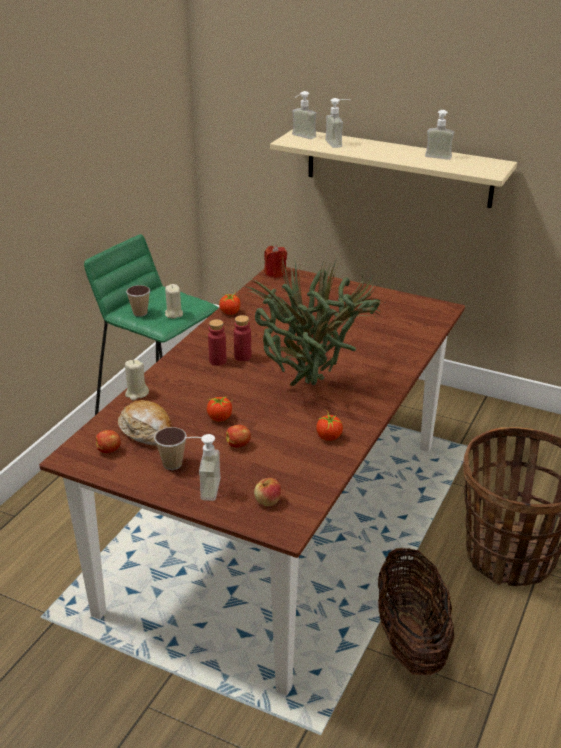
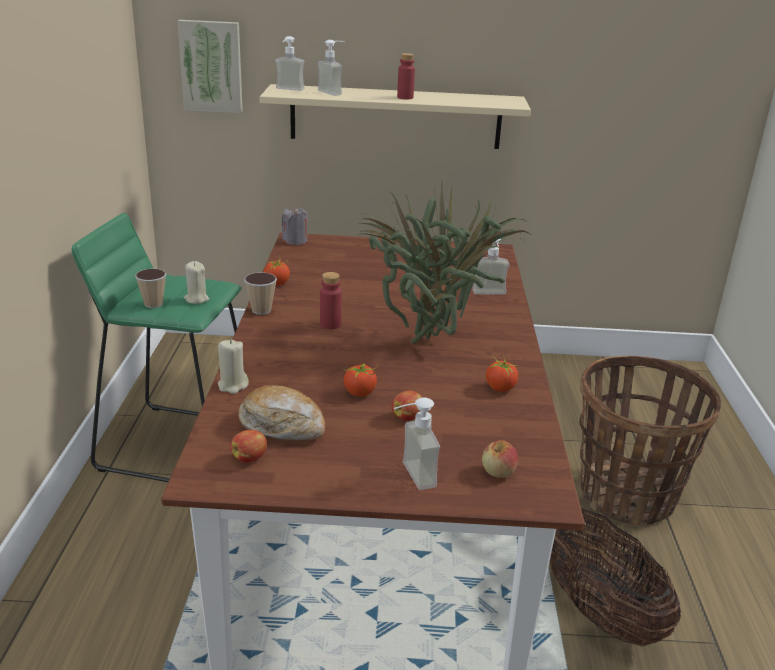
camera: 25 degrees left, 5 degrees down
(172, 464) = (346, 456): cup -> cup (261, 310)
(217, 361) = (305, 334): red bottle -> red bottle (405, 97)
(248, 109) = (211, 66): none -> picture
(275, 273) = (295, 241): red candle -> grey candle
(437, 158) = (448, 98): soap dispenser -> soap dispenser (490, 295)

